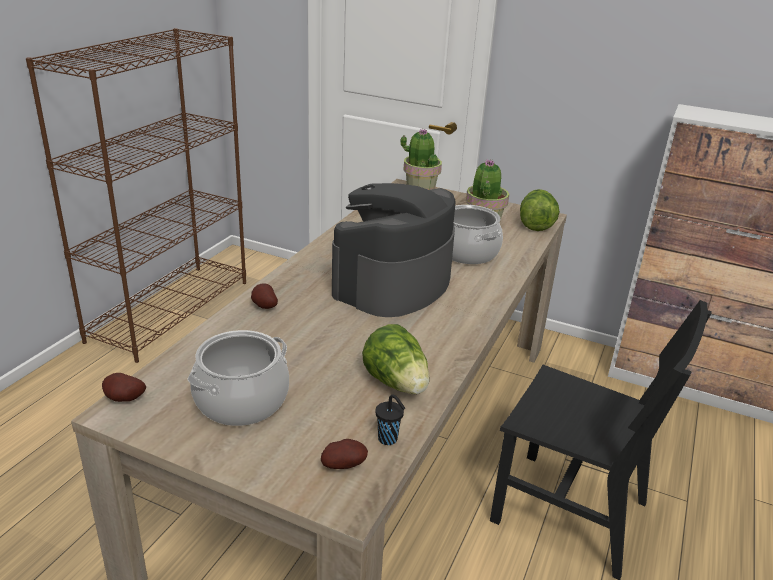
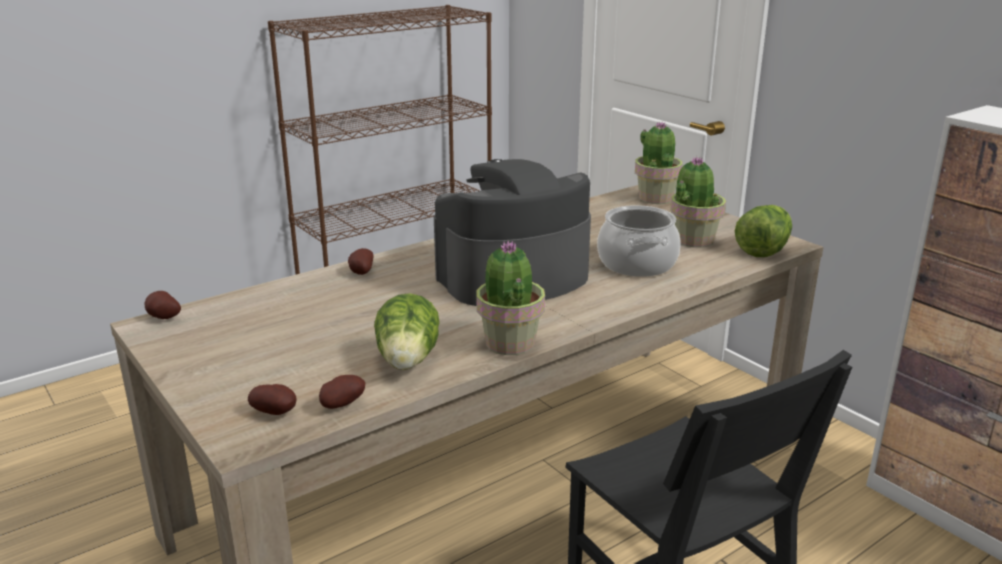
camera: 30 degrees right, 5 degrees down
(242, 401) = (251, 341): cooking pot -> none
(389, 439) = (342, 405): black cup -> potato
(453, 345) = (509, 344): none -> potted plant

